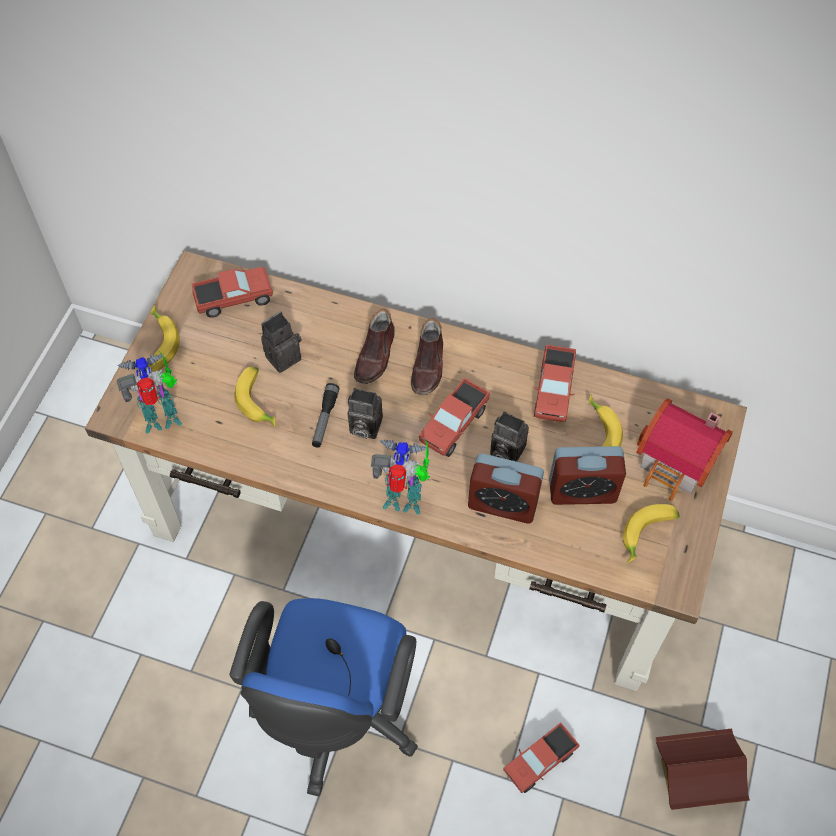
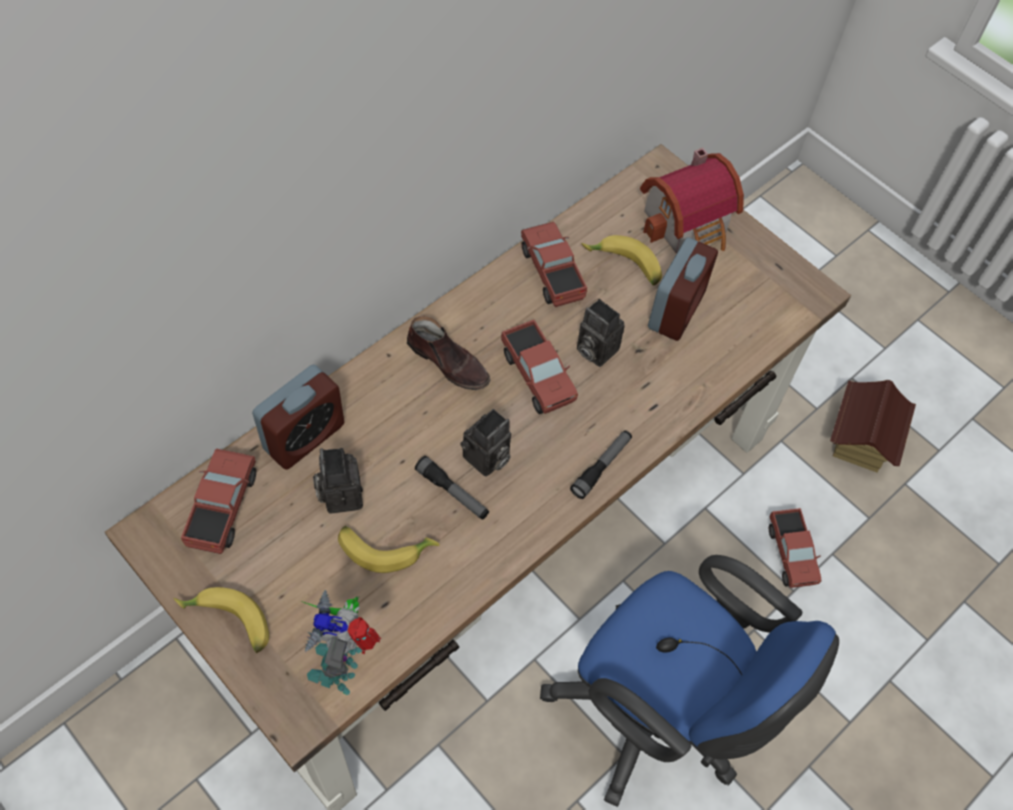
camera: 65 degrees left, 0 degrees up
(376, 355) = (403, 404): brown shoe -> none
(404, 502) = (601, 467): toy robot -> flashlight
(502, 503) = (652, 382): alarm clock -> alarm clock (304, 437)
(505, 451) = (594, 349): camera -> camera turned 75 degrees clockwise
(553, 392) = (552, 274): toy truck -> toy truck turned 150 degrees counterclockwise
(648, 536) = (751, 286): banana -> none

